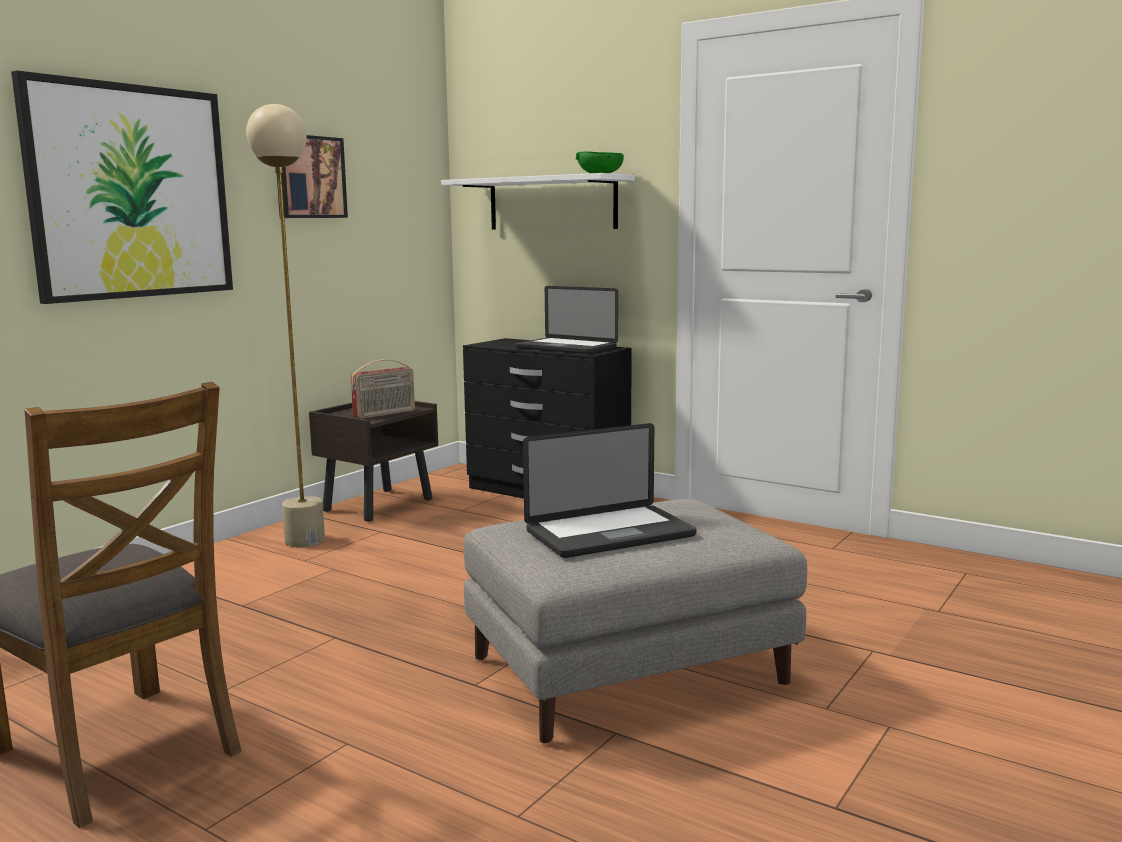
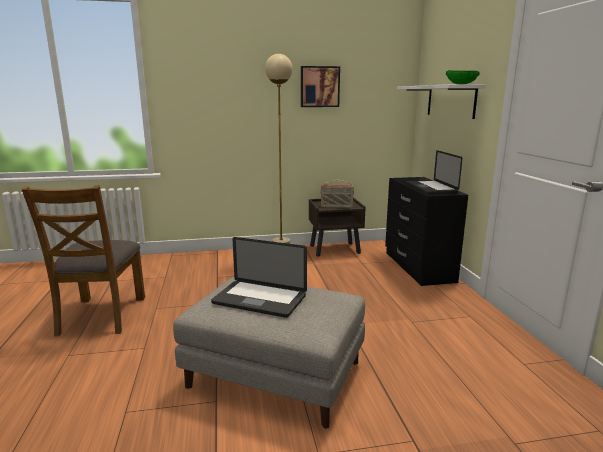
camera: 45 degrees right, 5 degrees up
(131, 192) = (225, 96): picture -> none

